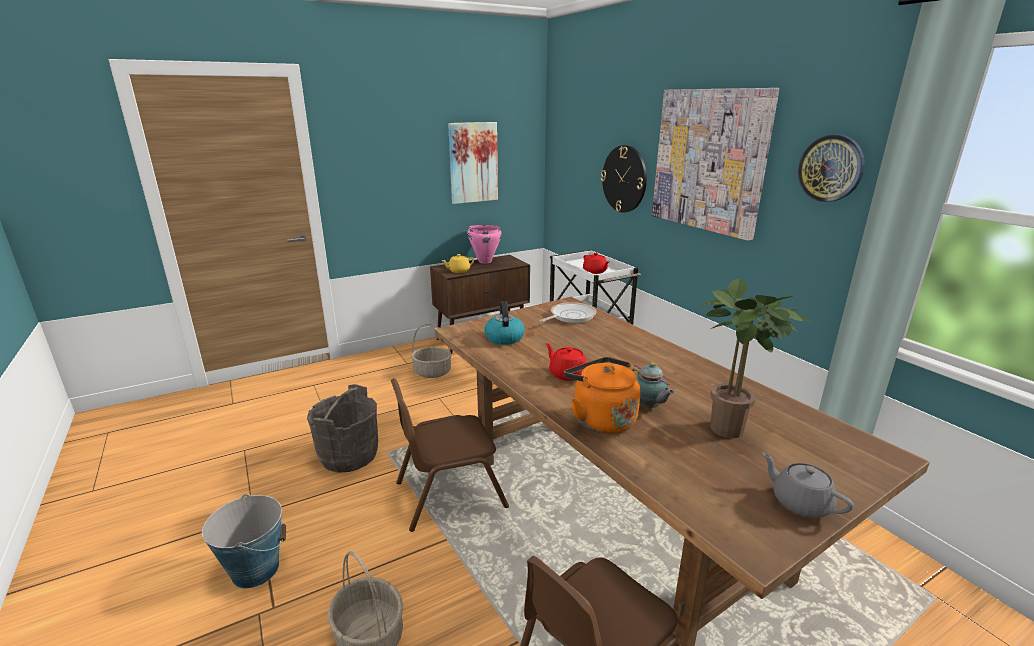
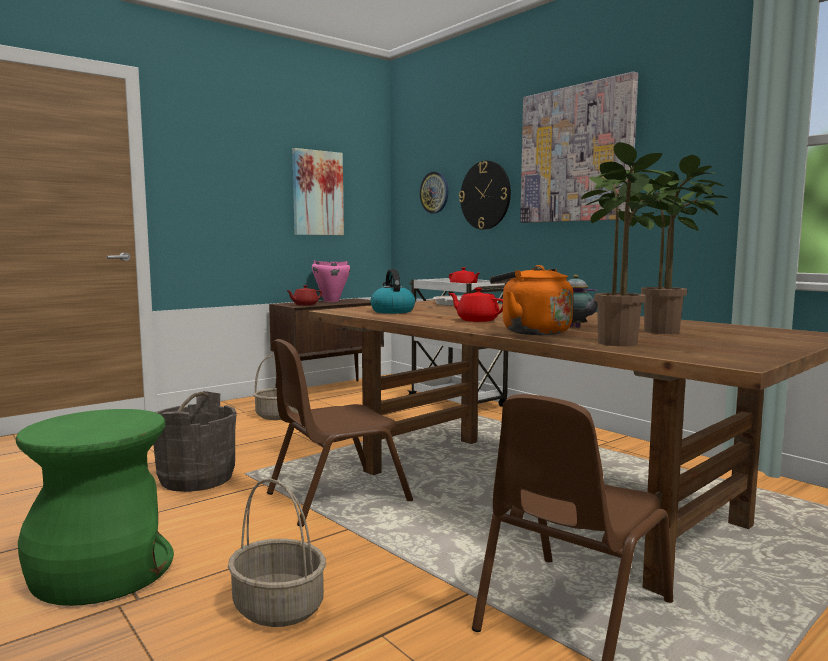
camera: 10 degrees left, 15 degrees down
(255, 569) = (101, 572): bucket -> green stool
(458, 271) = (305, 304): yellow teapot -> red teapot
(670, 470) = (624, 344): none -> potted plant
(800, 503) = (760, 349): grey teapot -> none
(831, 168) = (698, 132): wall clock -> wall clock (435, 192)

